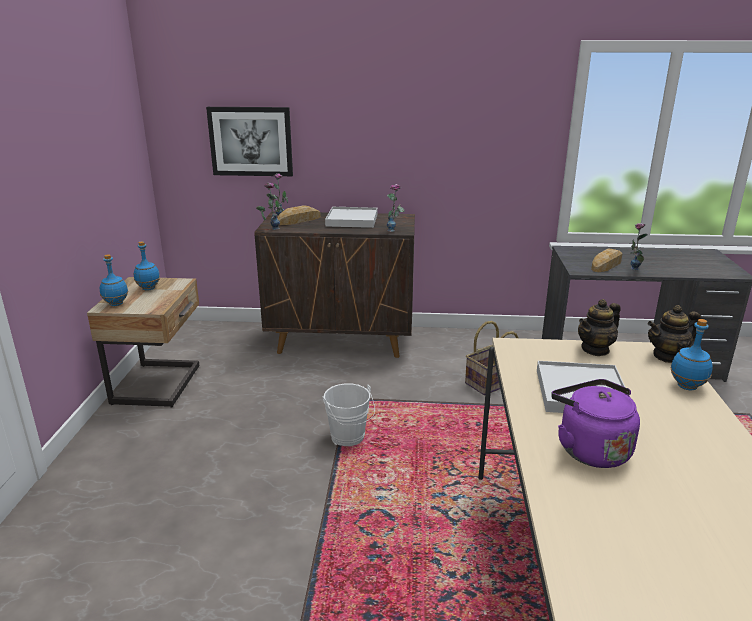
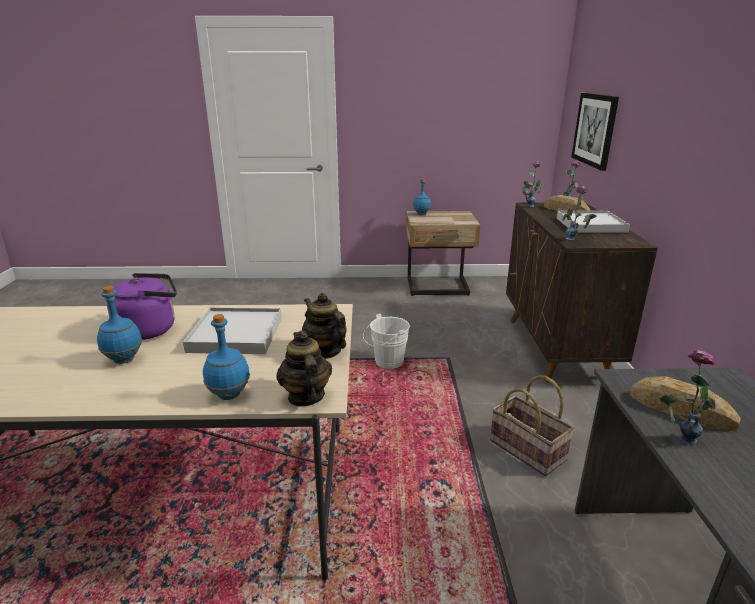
camera: 85 degrees right, 0 degrees up
(149, 288) = (451, 217): blue bottle -> blue bottle (124, 360)

